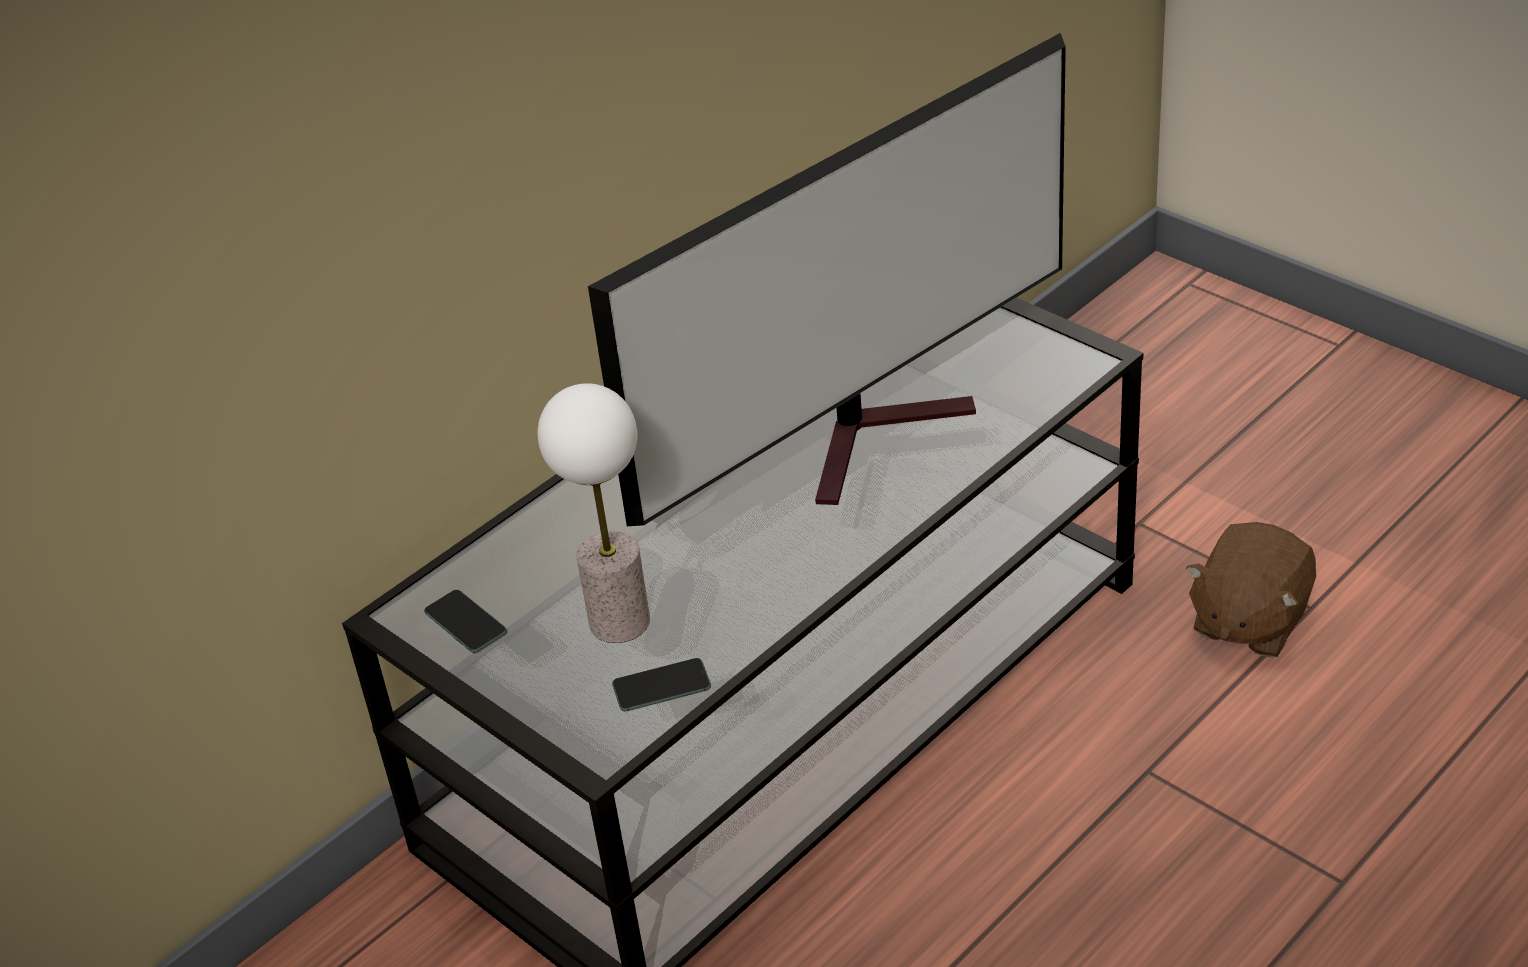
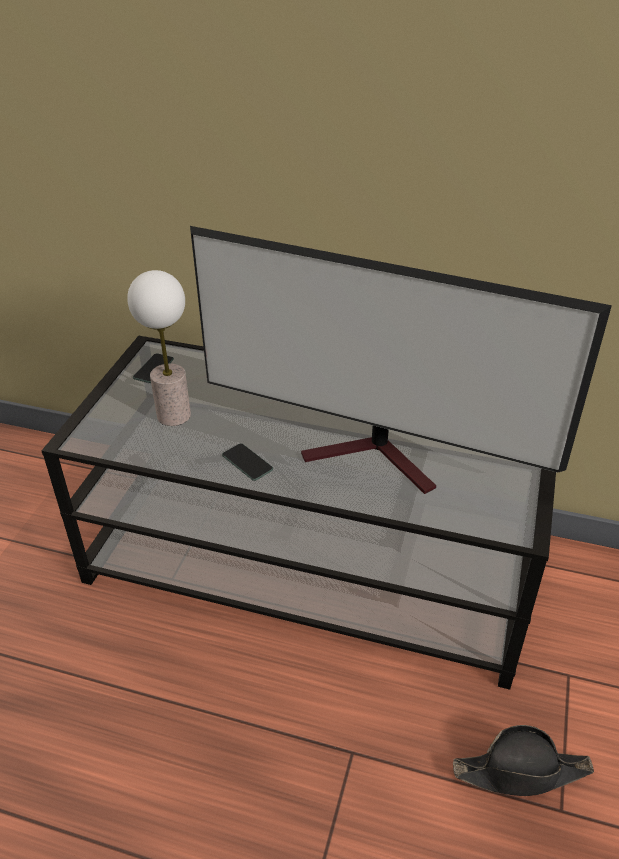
camera: 60 degrees right, 0 degrees up
(661, 686) = (129, 445): phone -> phone (247, 462)
(1248, 620) = (521, 771): brown plush toy -> black hat

